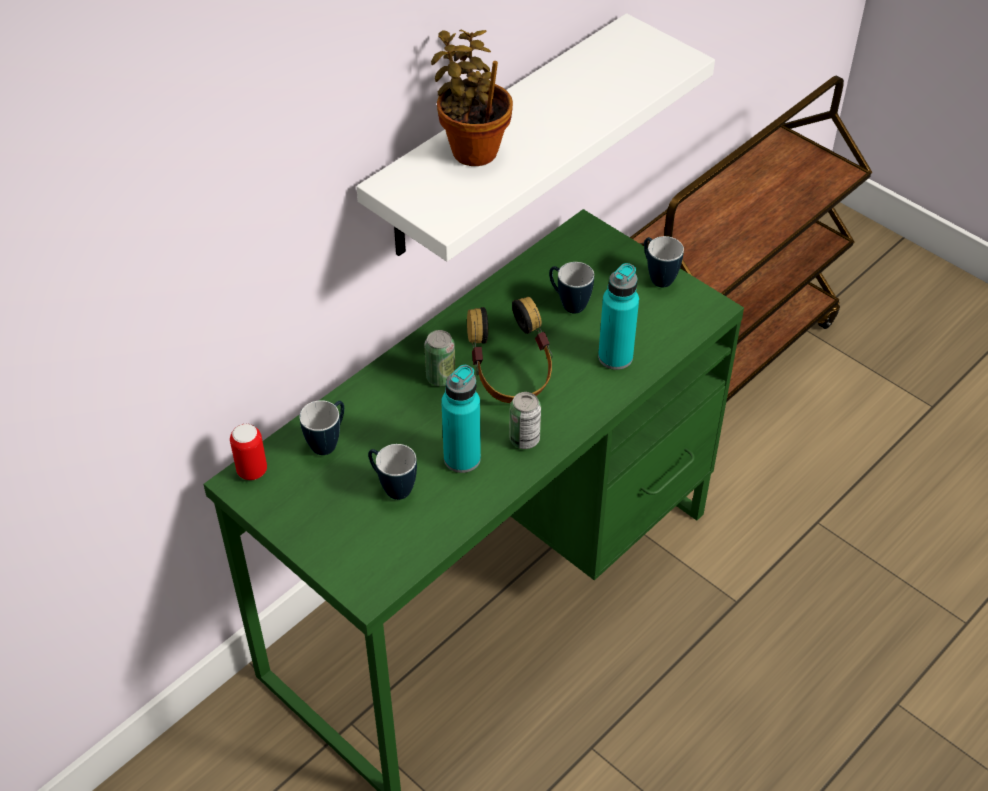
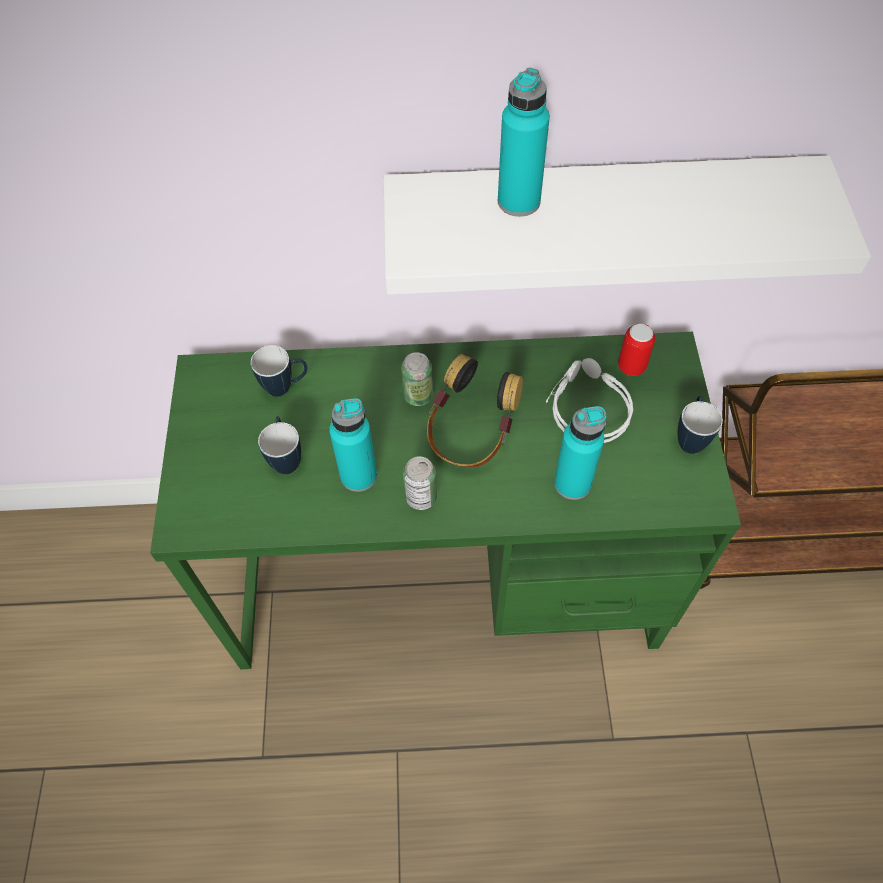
camera: 45 degrees right, 10 degrees up
(252, 471) = (215, 369): can -> can (631, 367)
(473, 148) = (518, 201): potted plant -> turquoise bottle
(568, 303) = (586, 406): mug -> grey headphones

